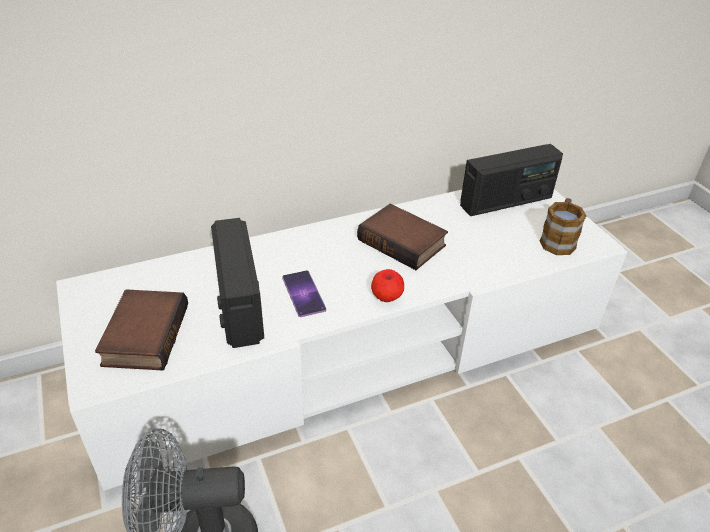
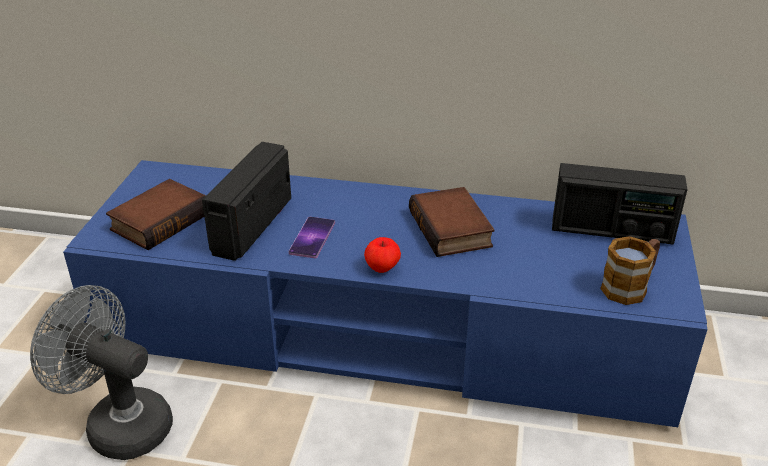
camera: 35 degrees right, 5 degrees down
(352, 348) = (384, 331): white tv stand -> blue tv stand

